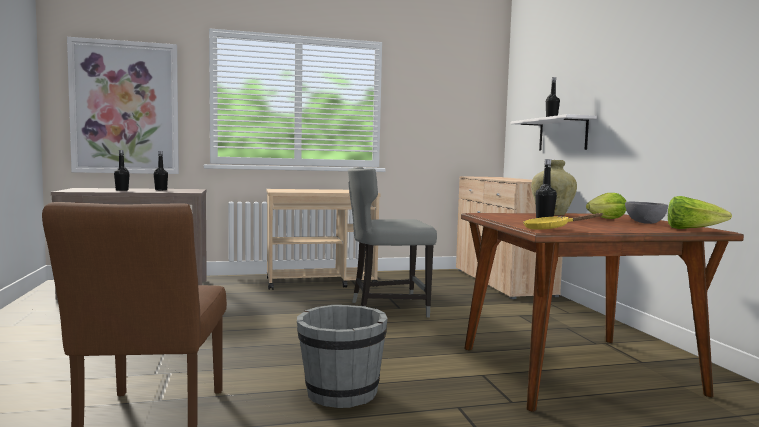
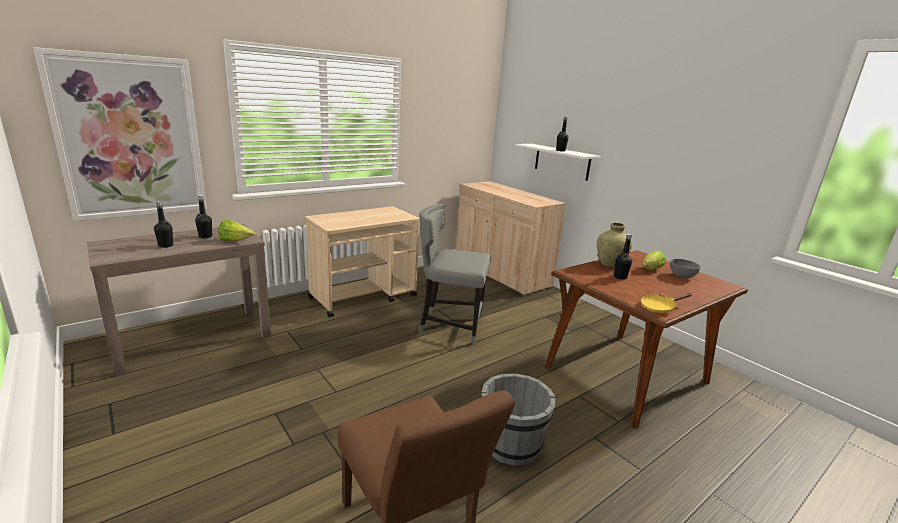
camera: 25 degrees left, 15 degrees up
(387, 308) = (449, 326): grey chair -> grey chair turned 45 degrees clockwise
(691, 230) = (721, 288): lettuce -> lettuce (235, 241)

